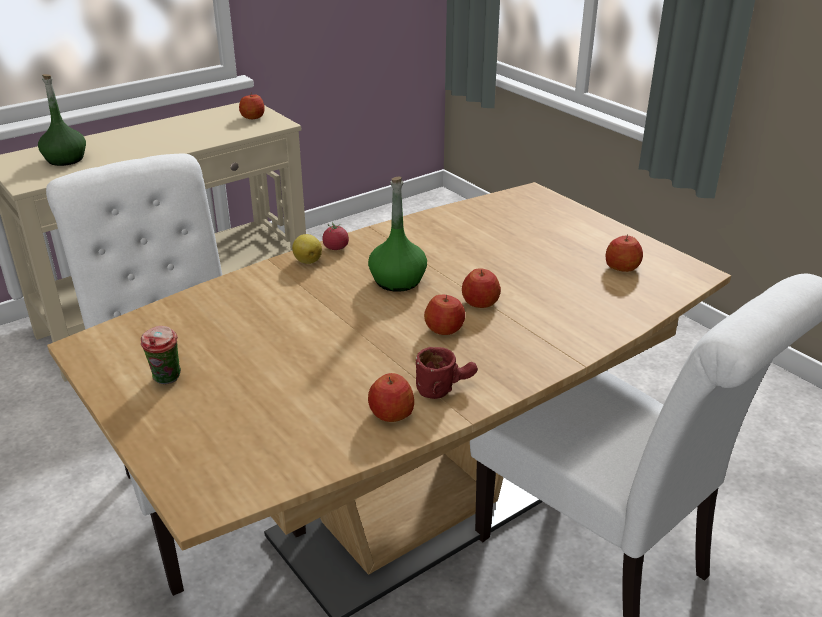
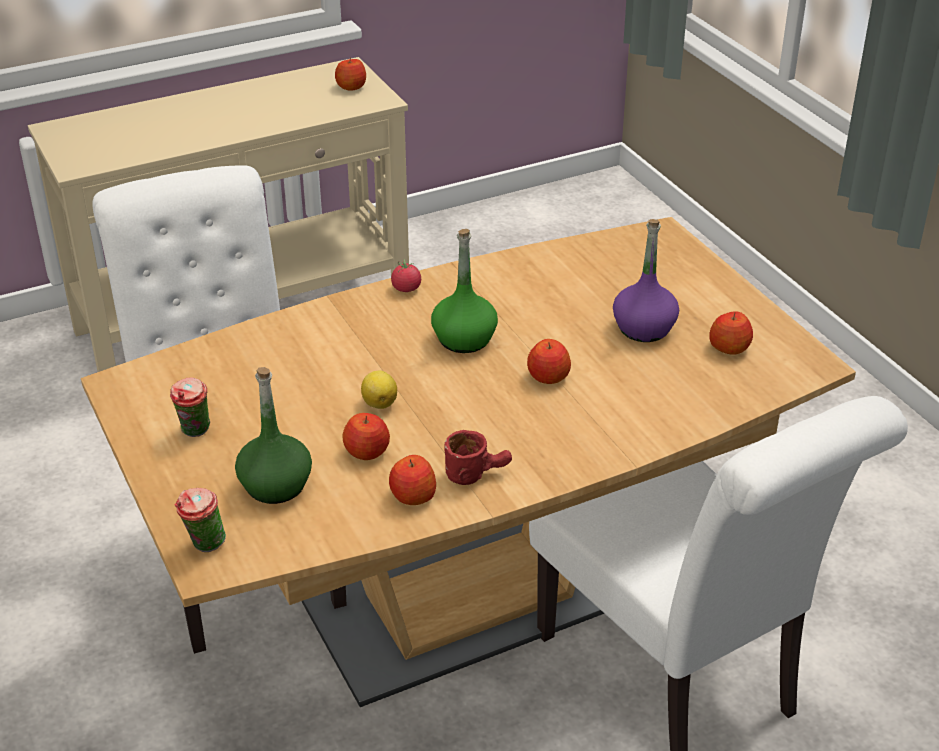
camera: 10 degrees right, 5 degrees up
(65, 159) = (121, 134): green bottle -> green bottle (276, 485)
(194, 485) = (204, 546): none -> cup
(307, 260) = (370, 302): lemon -> lemon (379, 402)
(445, 329) = (498, 405): apple -> apple (367, 451)
(546, 259) = (643, 328): none -> purple bottle

